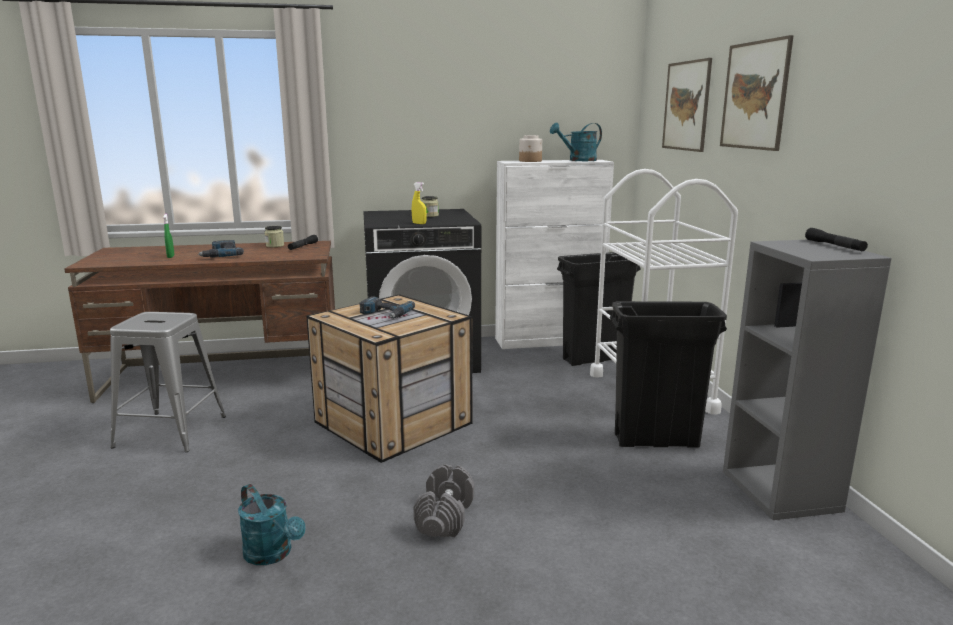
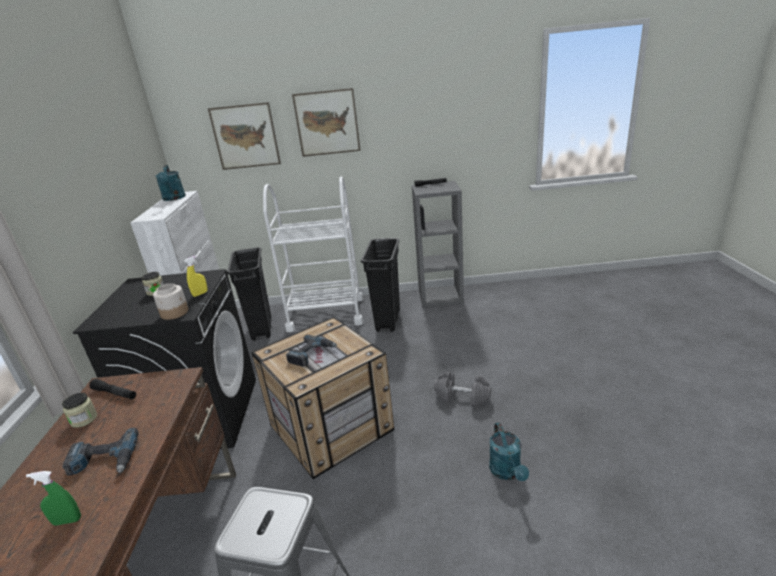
camera: 80 degrees left, 10 degrees up
(272, 554) = (507, 472): turquoise watering can -> turquoise watering can turned 120 degrees clockwise
(530, 161) = (157, 211): jar -> jar (175, 313)

